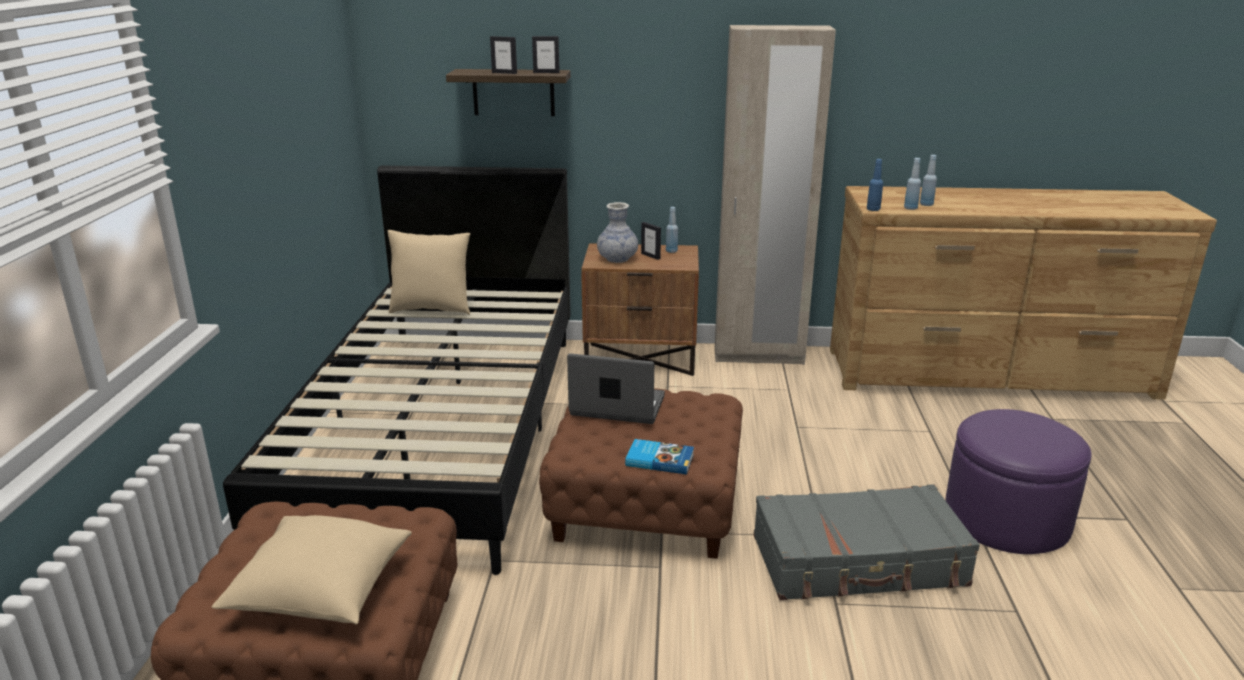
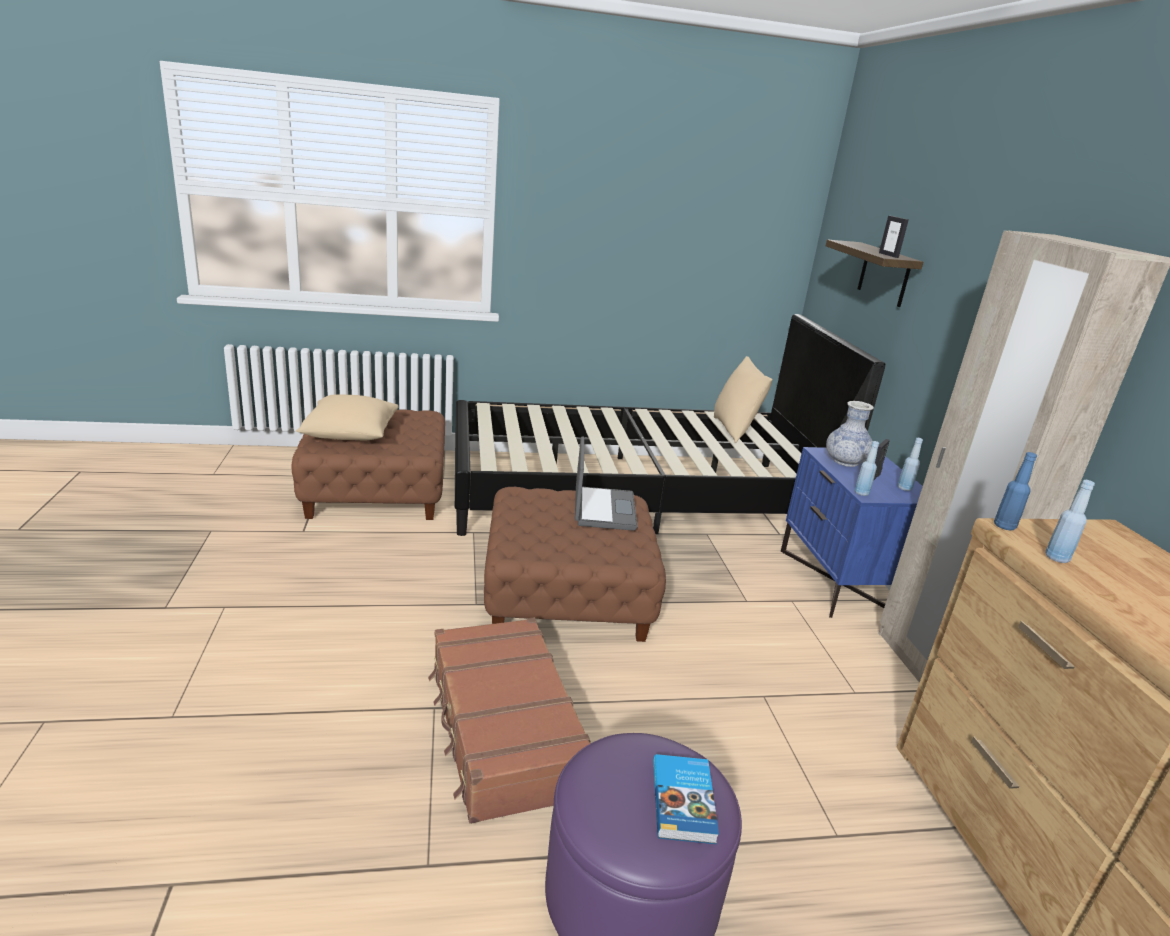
camera: 75 degrees right, 0 degrees up
(504, 73) = (862, 248): picture frame -> none
(641, 359) = (839, 582): brown nightstand -> blue nightstand
(659, 459) = (518, 530): book -> book (684, 801)
(859, 562) = (503, 730): grey suitcase -> brown suitcase
(926, 204) = (1103, 576): blue bottle -> blue bottle (861, 493)

